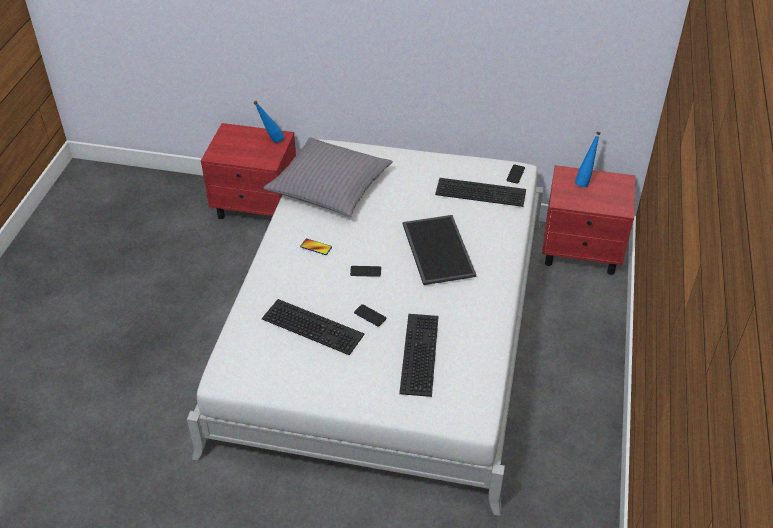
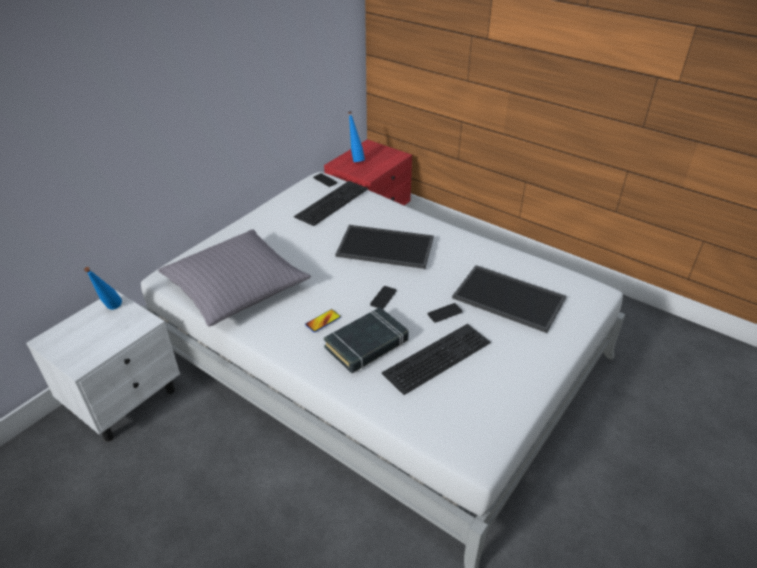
camera: 65 degrees left, 5 degrees down
(257, 207) = (125, 399): red nightstand -> white nightstand
(304, 280) = (367, 344): none -> black book
(417, 353) = (507, 299): keyboard -> tray

